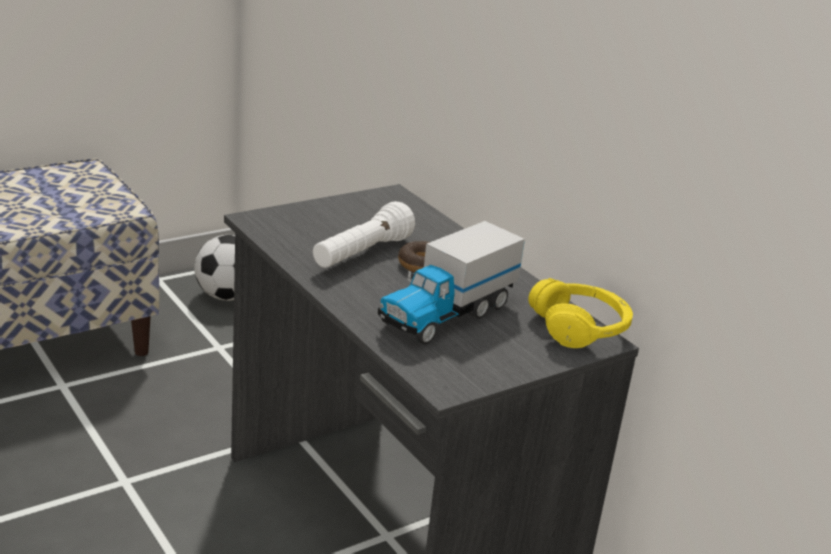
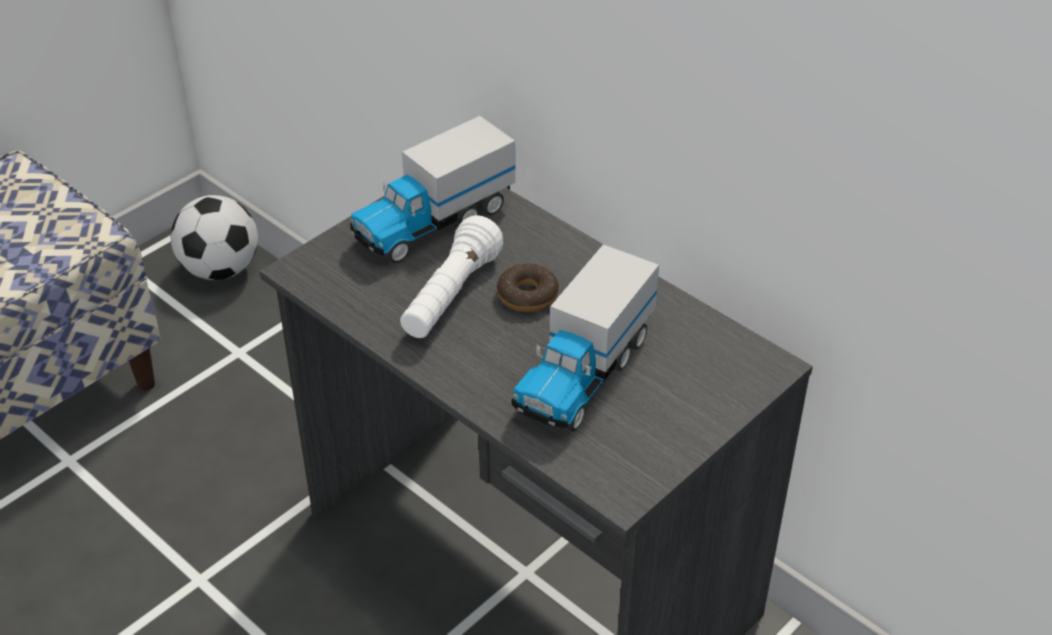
camera: 10 degrees left, 15 degrees up
(368, 214) = (433, 223): none -> toy truck
(579, 328) = (739, 352): yellow headphones -> none

